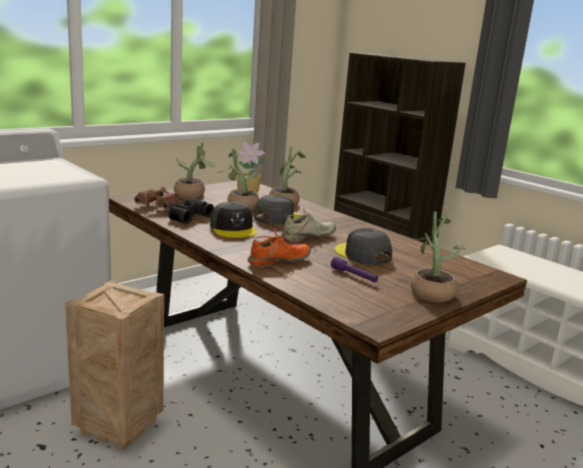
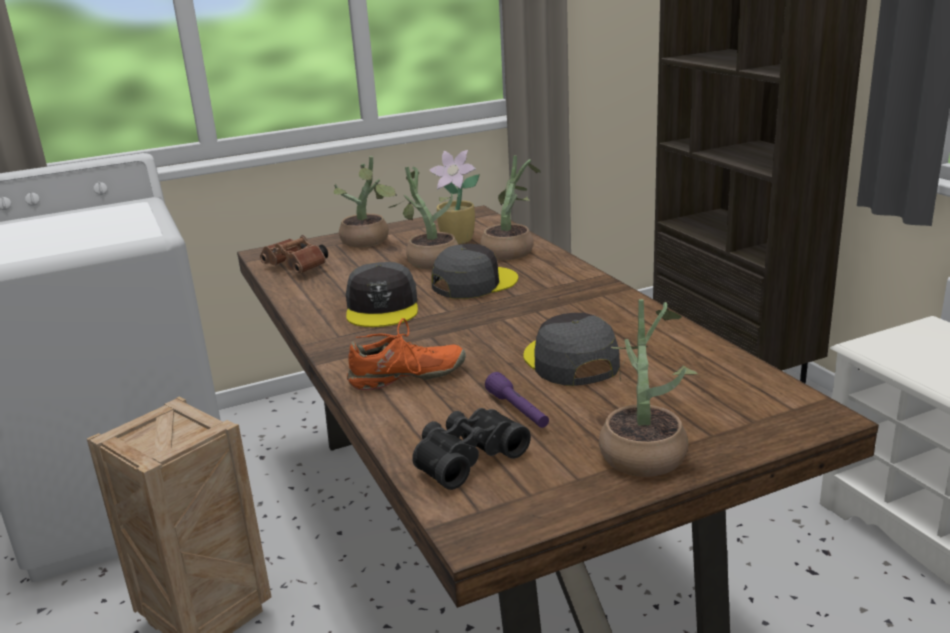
camera: 20 degrees right, 5 degrees up
(187, 217) = (327, 286): black binoculars -> black binoculars (466, 457)
(307, 237) = (497, 323): beige shoe -> none

